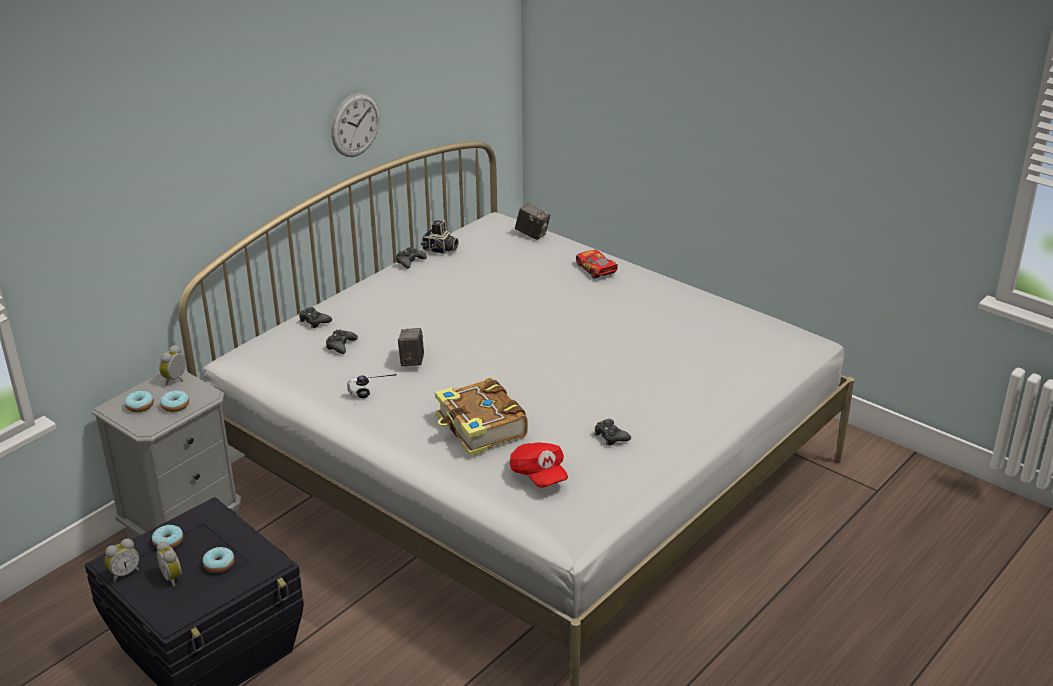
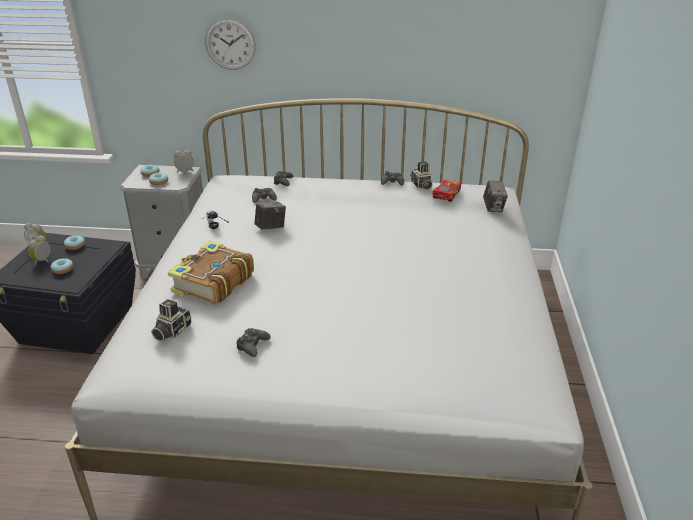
camera: 55 degrees right, 0 degrees up
(355, 125) = (383, 60): wall clock -> wall clock (230, 44)
(538, 475) = (171, 331): red cap -> camera
(596, 269) = (485, 249): toy car -> toy car (446, 195)

